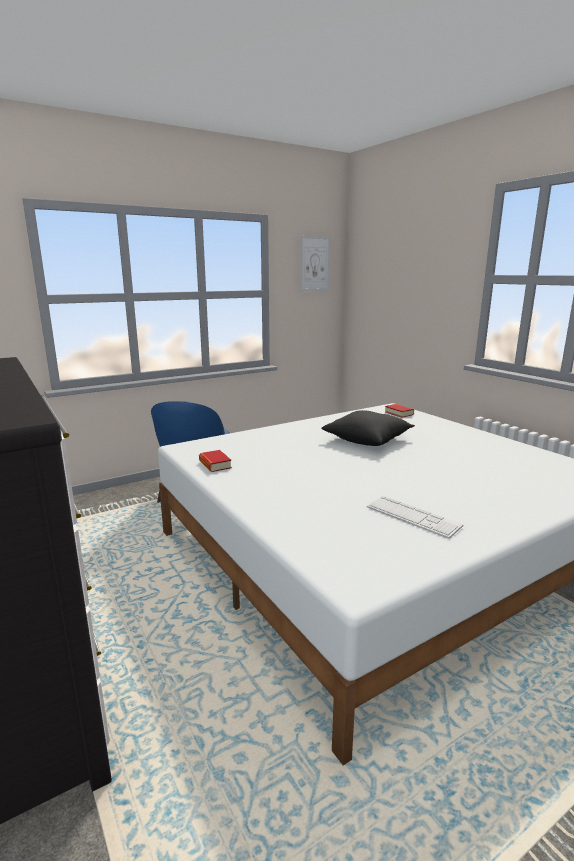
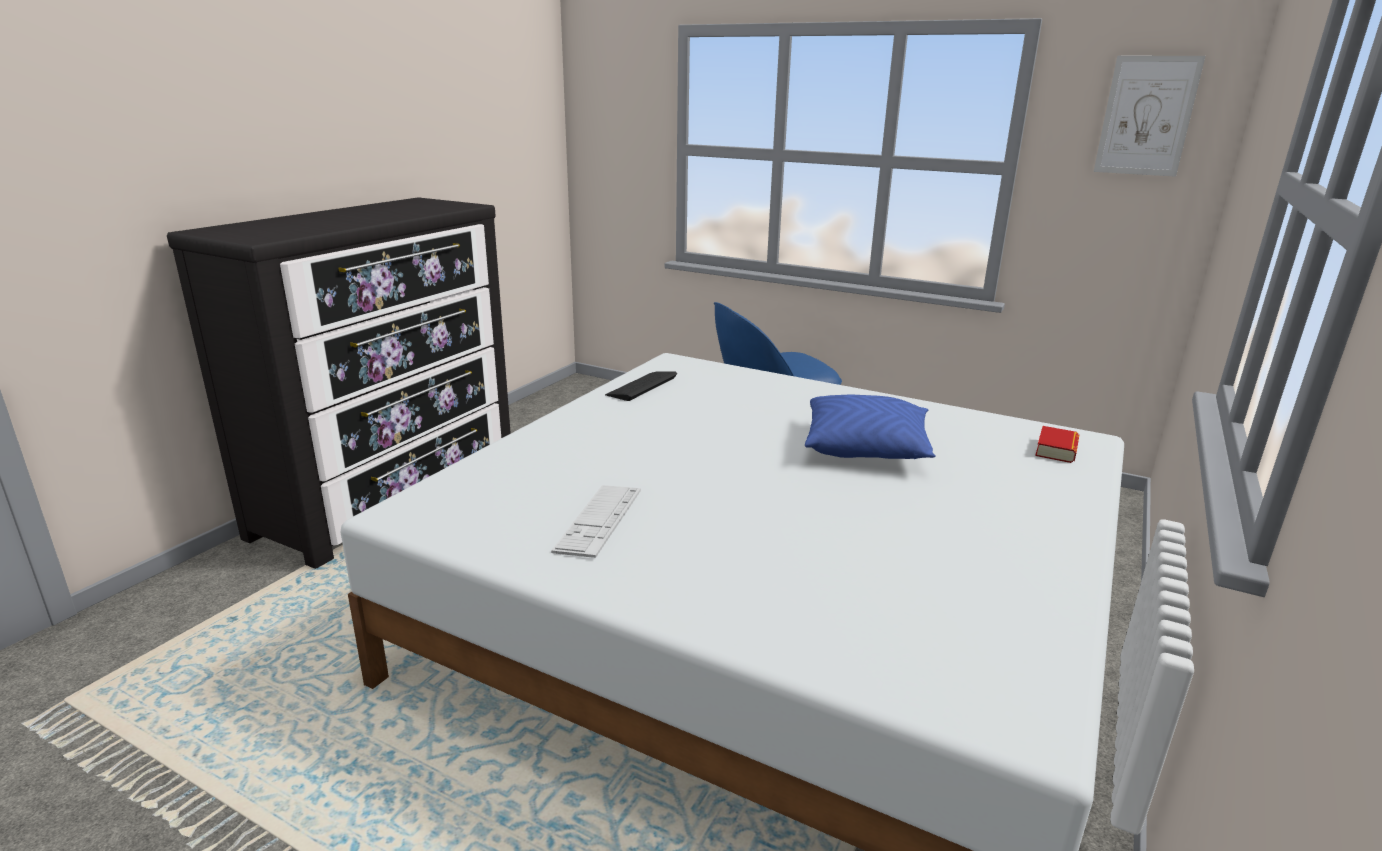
camera: 60 degrees right, 5 degrees up
(215, 464) = (641, 386): book -> keyboard
(367, 439) = (866, 448): black pillow -> blue pillow

